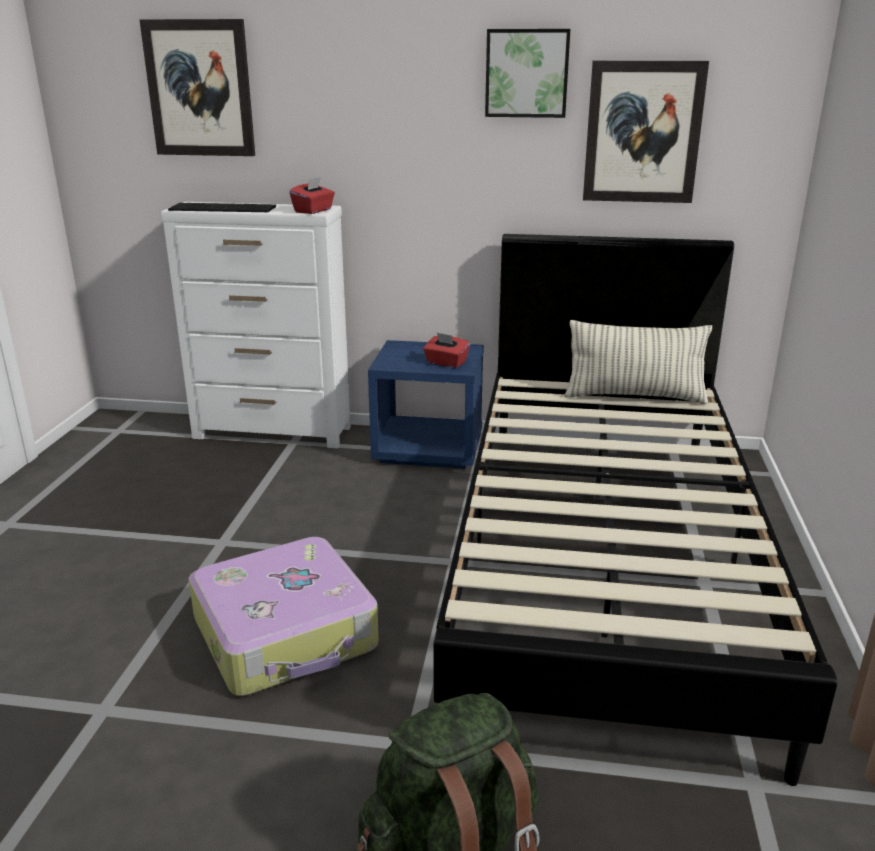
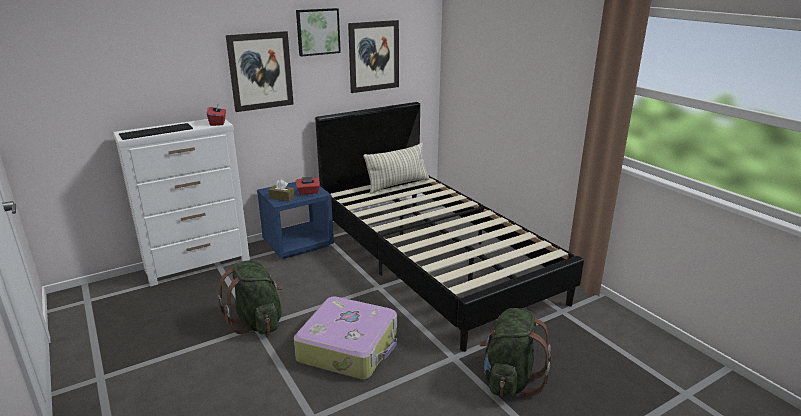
camera: 40 degrees left, 0 degrees up
(200, 89) = (116, 56): picture -> picture (260, 71)
(231, 536) = (257, 322): none -> green backpack
(399, 359) = (282, 197): none -> brown tissue box

